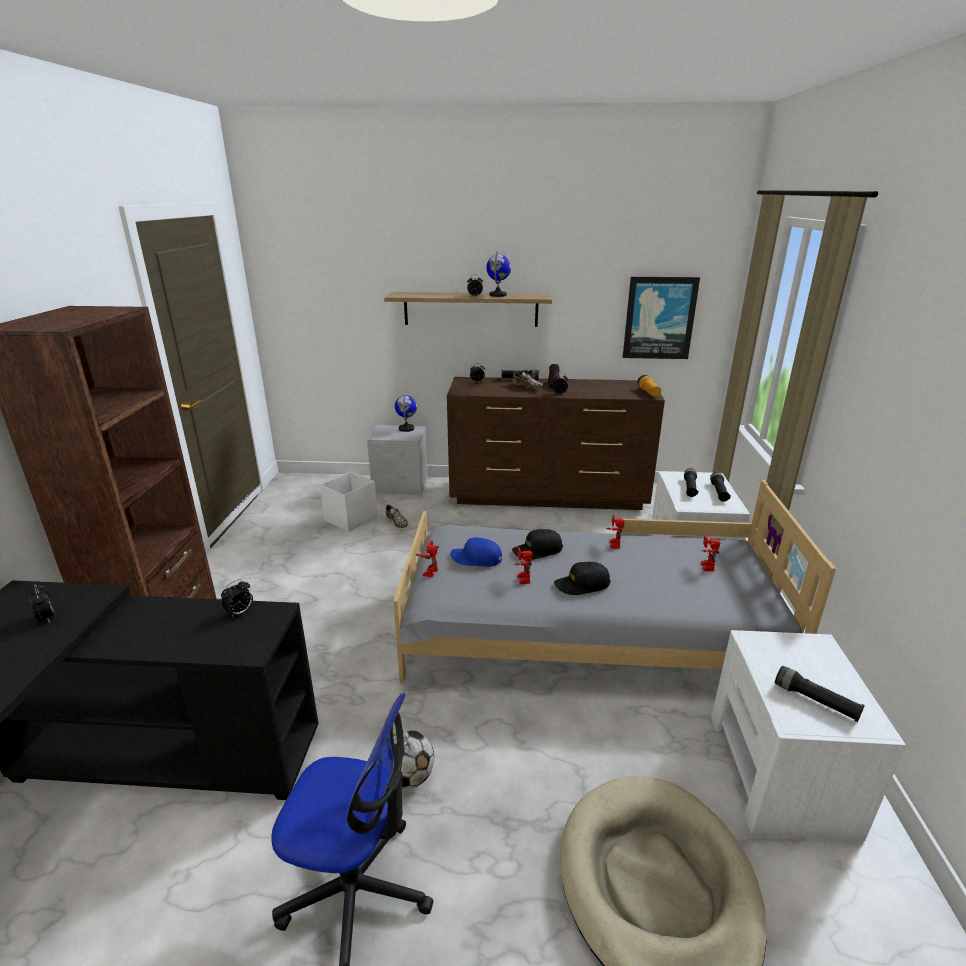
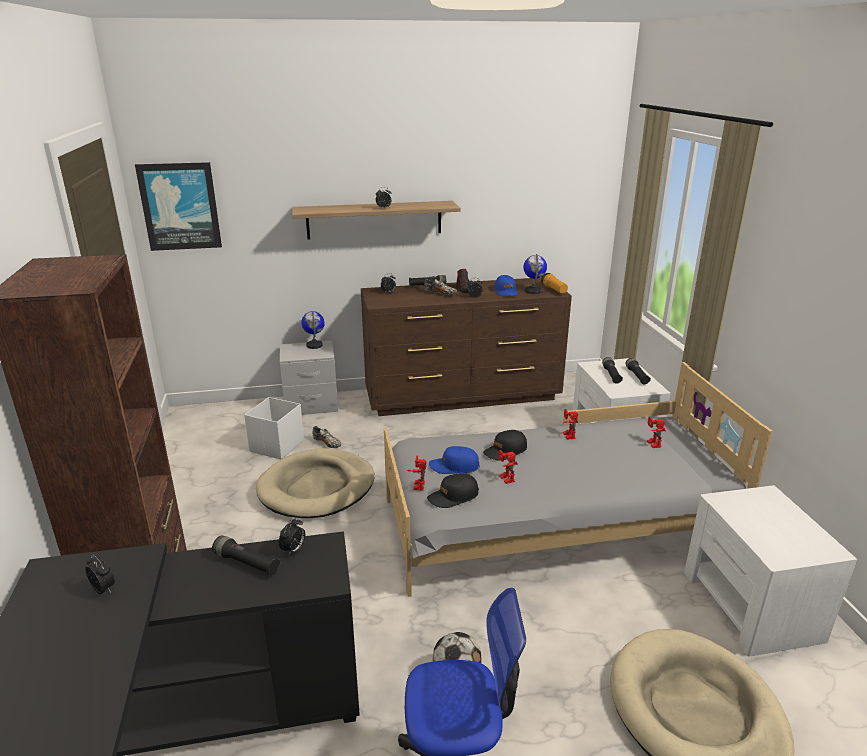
camera: 15 degrees left, 0 degrees up
(367, 562) = (317, 487): none -> beige dog bed
(498, 295) = (405, 205): globe -> globe (533, 291)
(582, 585) = (559, 476): black cap -> black cap (453, 496)
(596, 390) = (506, 291): none -> blue cap
(659, 318) = (552, 218): picture -> picture (180, 206)
(815, 701) = (785, 539): black flashlight -> black flashlight (246, 563)

